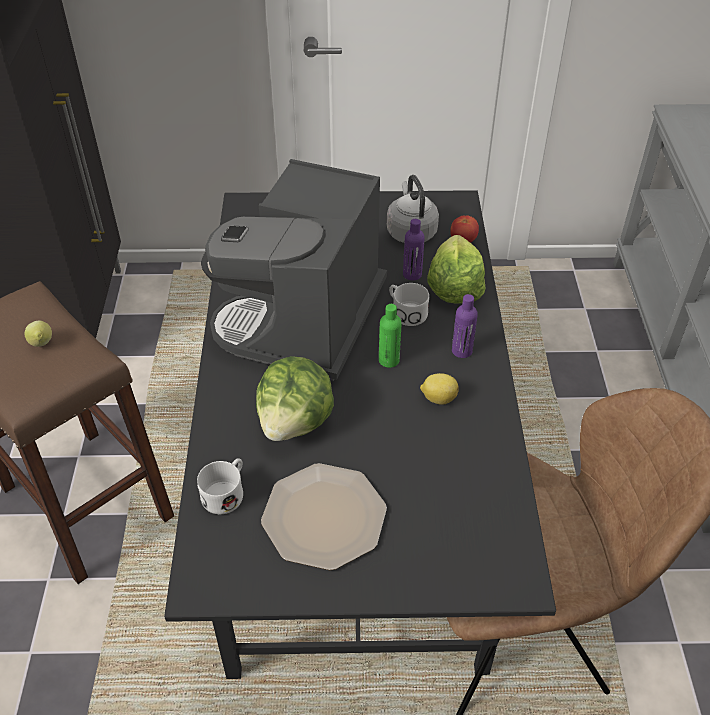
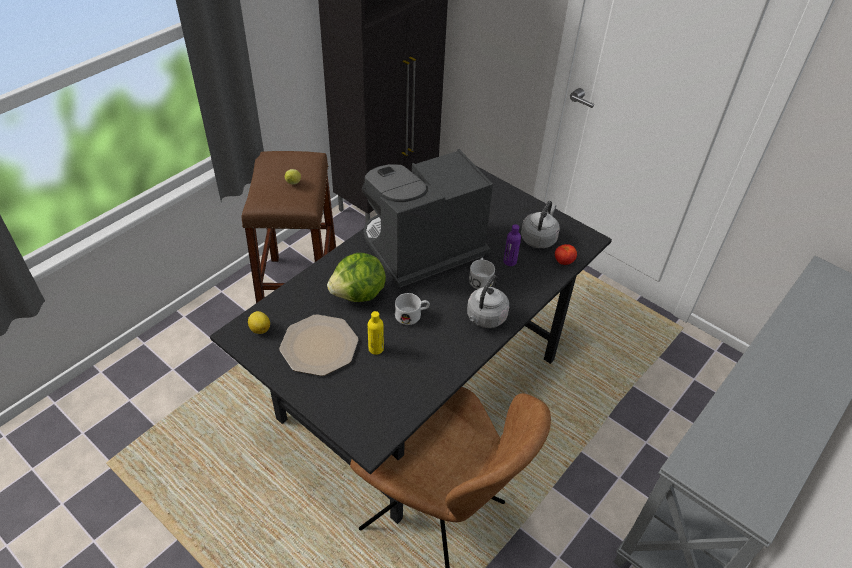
camera: 40 degrees right, 0 degrees up
(227, 492) = (292, 303): white mug -> white mug (412, 315)
(389, 360) = (440, 296): green bottle -> none
(392, 469) = (376, 348): none -> yellow bottle
(438, 398) = (441, 332): lemon -> lemon (260, 328)
(454, 287) = (525, 283): lettuce -> none
(462, 351) = (485, 318): purple bottle -> grey kettle

